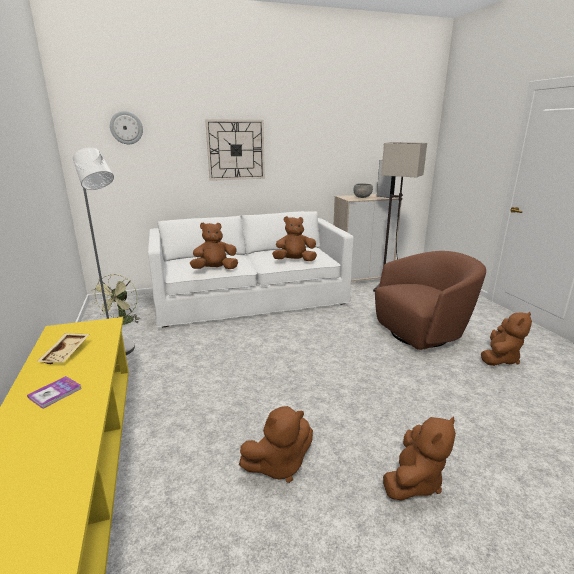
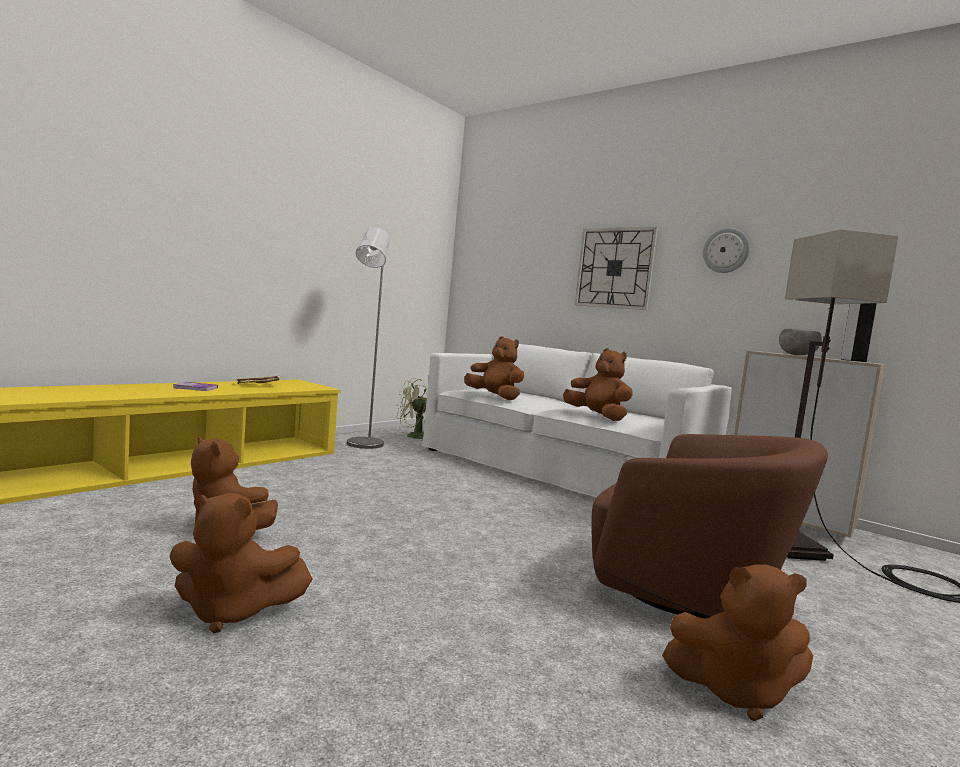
camera: 55 degrees right, 15 degrees down
(126, 128) = (506, 240): wall clock -> wall clock (726, 250)

